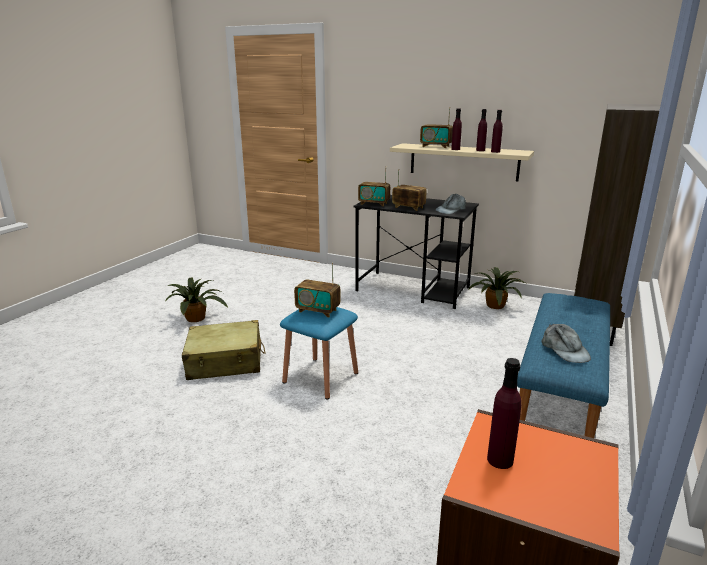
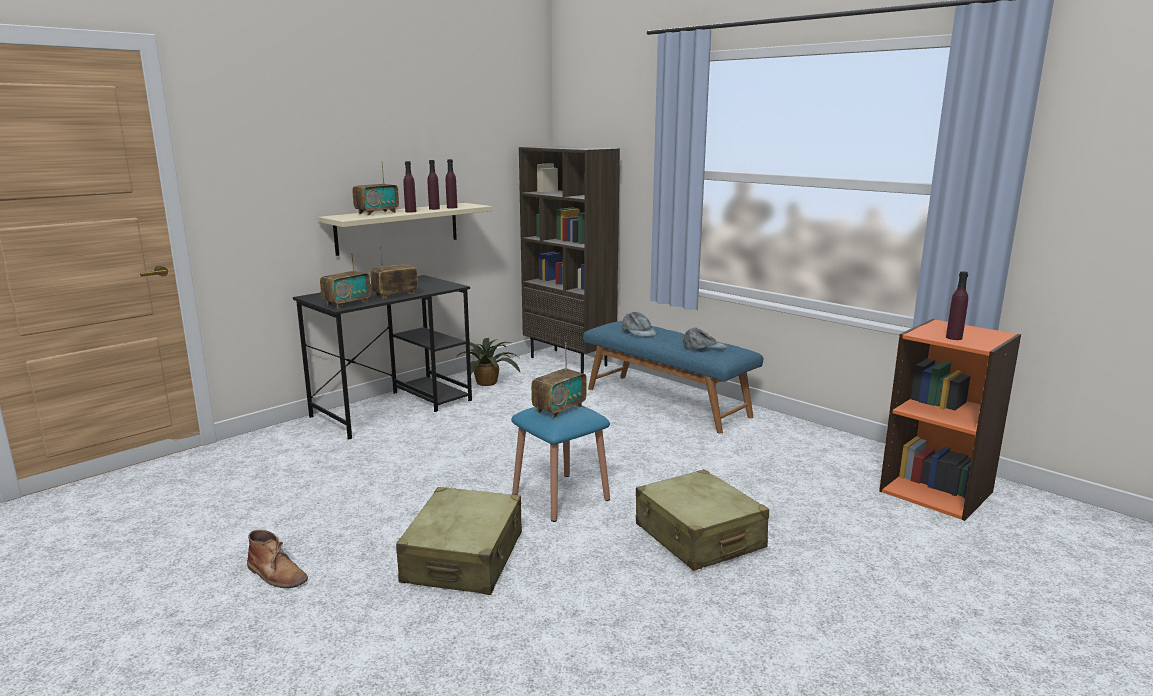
camera: 70 degrees left, 5 degrees down
(197, 318) = (277, 574): potted plant -> brown boot
(285, 454) = (698, 537): none -> beige suitcase
(451, 210) = (434, 285): grey cap -> grey cap (638, 331)

